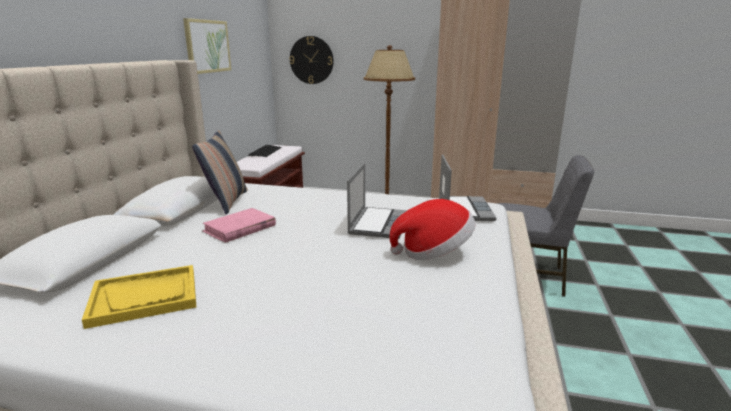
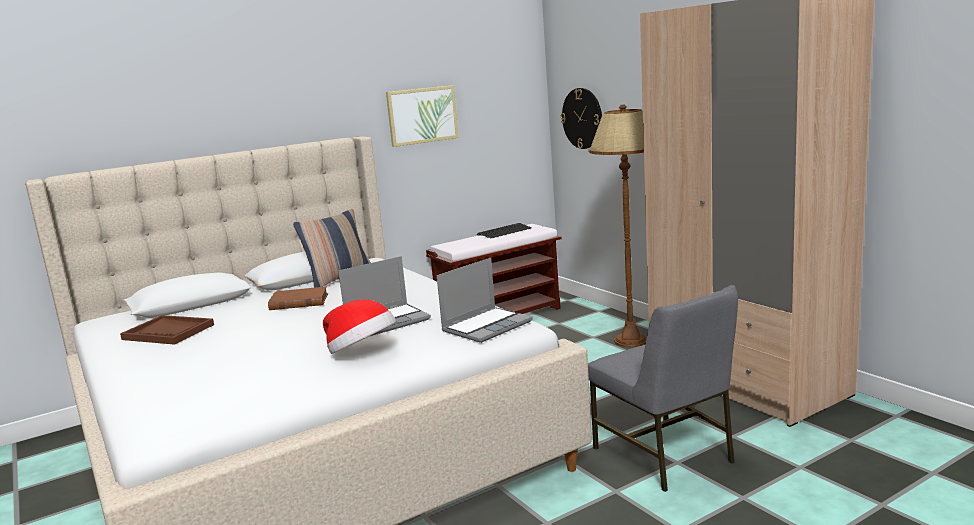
camera: 45 degrees right, 5 degrees down
(145, 297) = (168, 332): yellow tray -> brown tray
(239, 228) = (298, 302): pink book -> brown book

